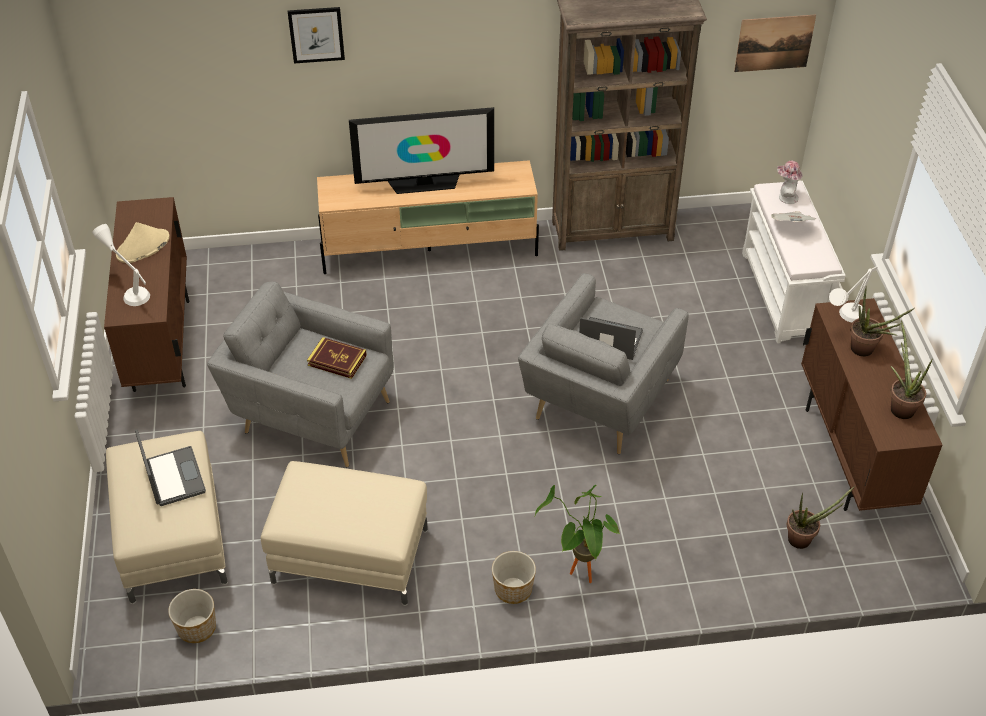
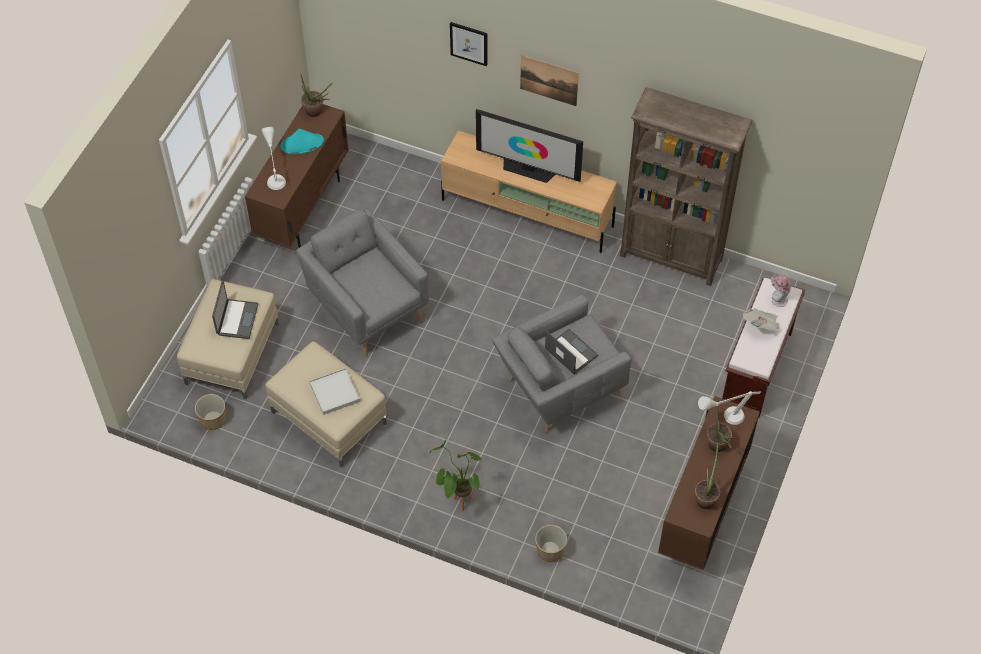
camera: 30 degrees right, 10 degrees up
(143, 247) = (302, 144): beige hat -> turquoise hat
(337, 360) = (383, 283): book -> none
(362, 505) = (334, 393): none -> white tray
(513, 590) = (412, 491): planter -> planter (550, 551)
(774, 43) = (817, 178): picture -> picture (549, 80)
(783, 295) = (757, 369): white bench -> brown bench
(804, 539) = (622, 553): potted plant -> potted plant (316, 112)

